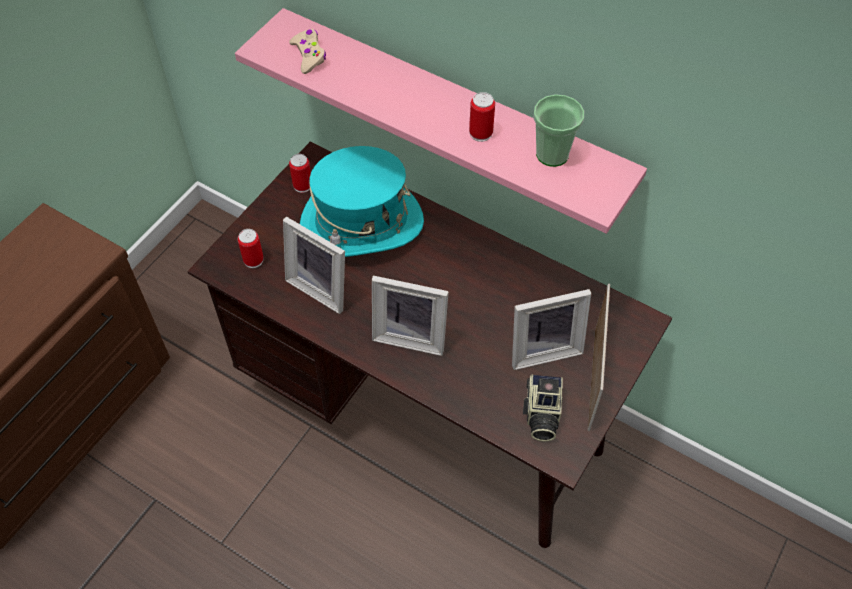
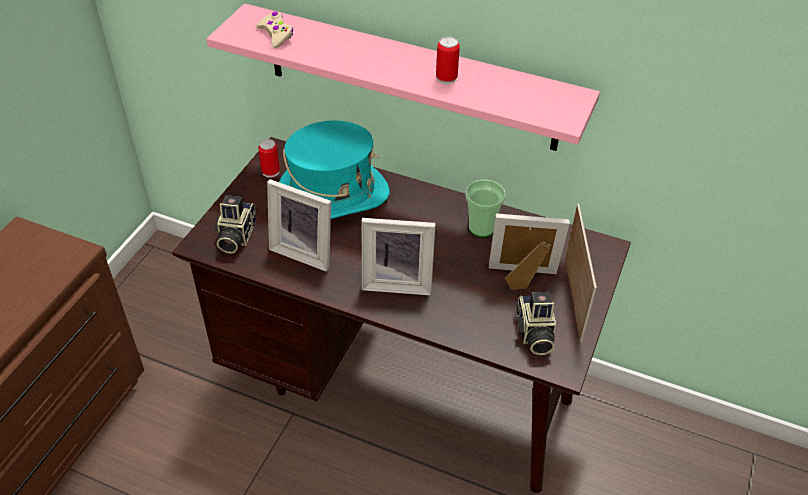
camera: 10 degrees left, 10 degrees down
(253, 260) = (235, 236): can -> camera
(543, 348) = (522, 279): picture frame -> picture frame turned 150 degrees counterclockwise
(552, 154) = (514, 88): cup -> cup (481, 227)

